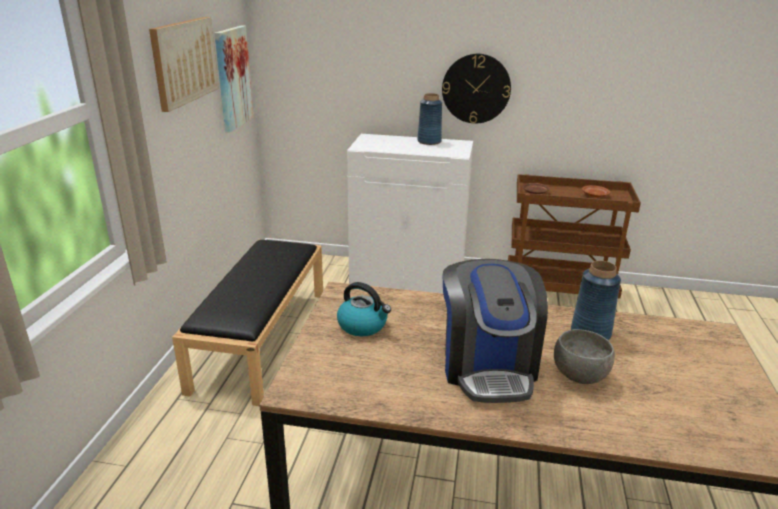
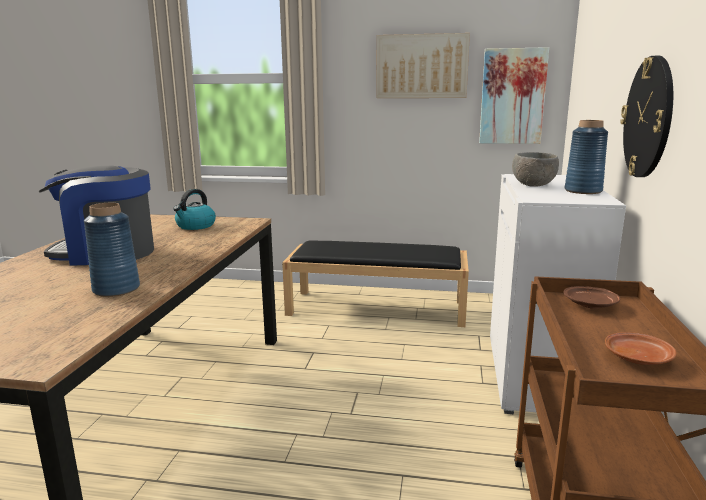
camera: 90 degrees right, 10 degrees down
(580, 376) = (54, 278): grey bowl -> grey bowl (532, 185)

